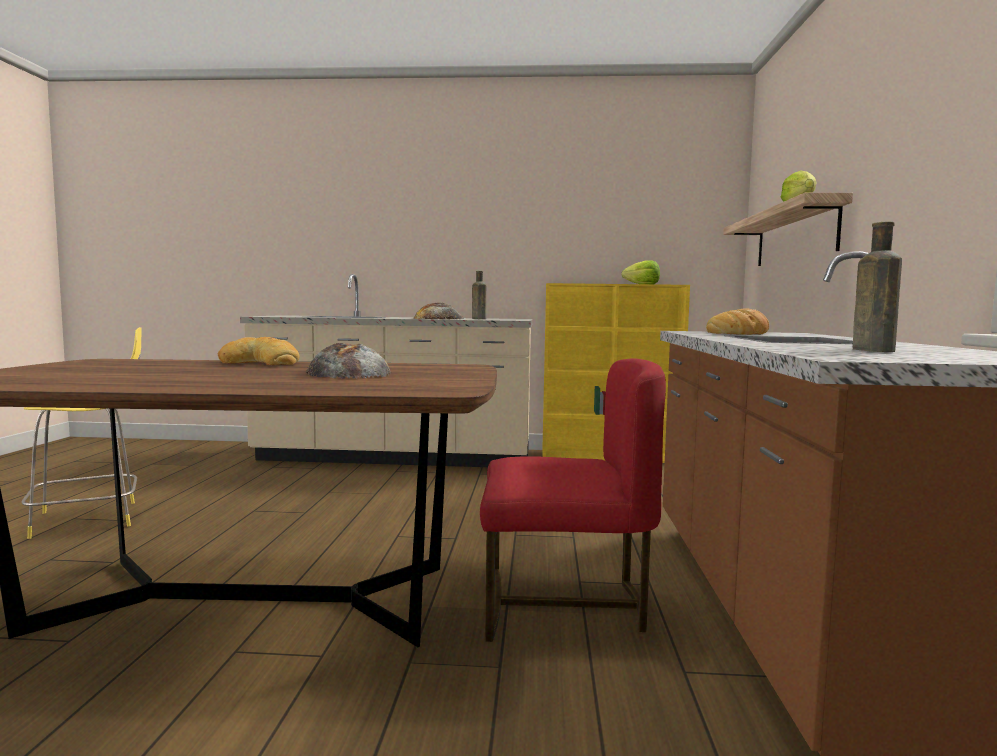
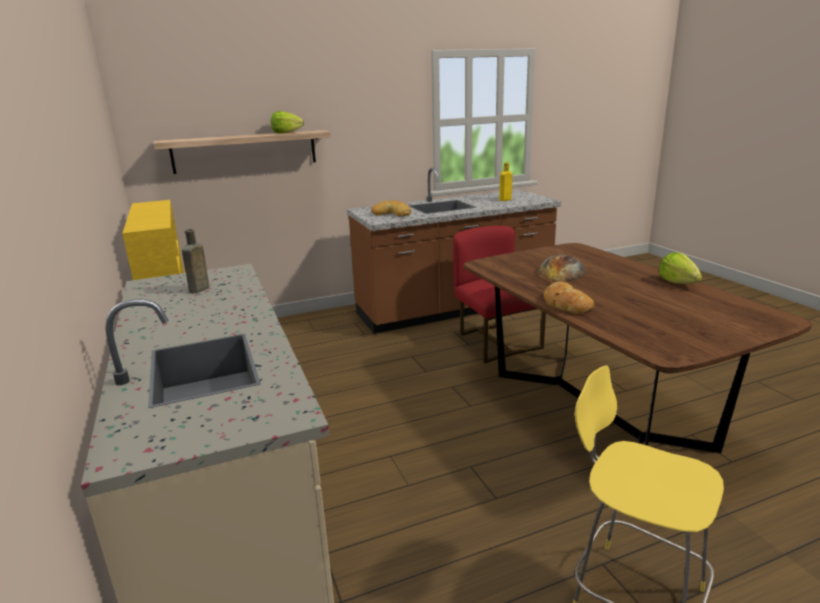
camera: 115 degrees left, 15 degrees up
(438, 318) = (226, 302): bread -> none
(642, 284) = (145, 209): lettuce -> lettuce (678, 282)
(871, 350) = (504, 200): brown bottle -> yellow bottle

